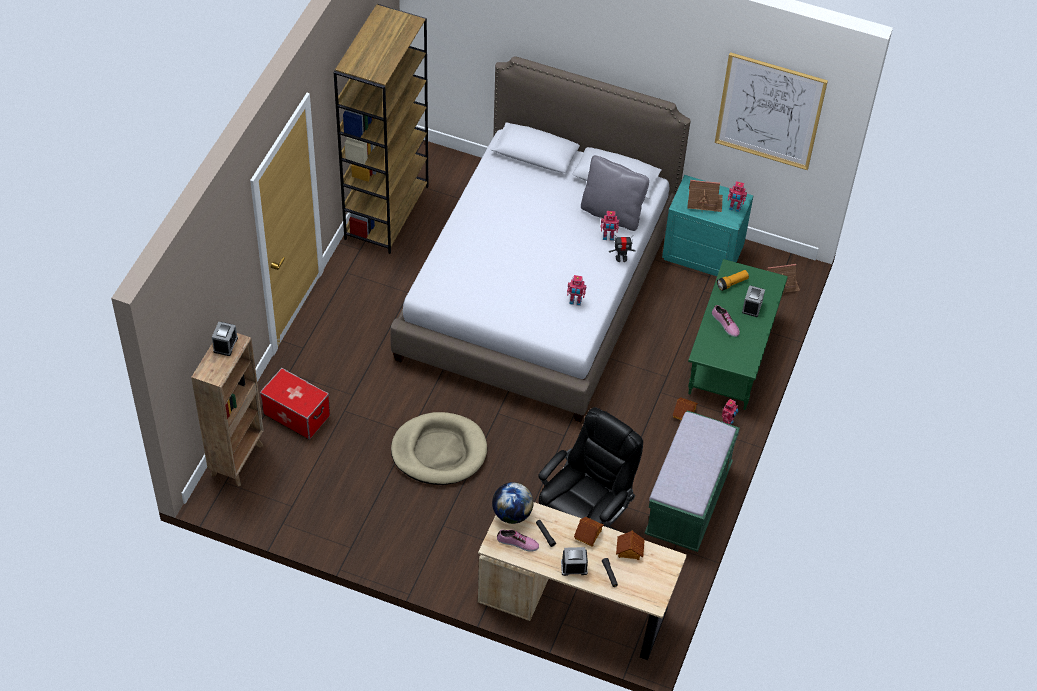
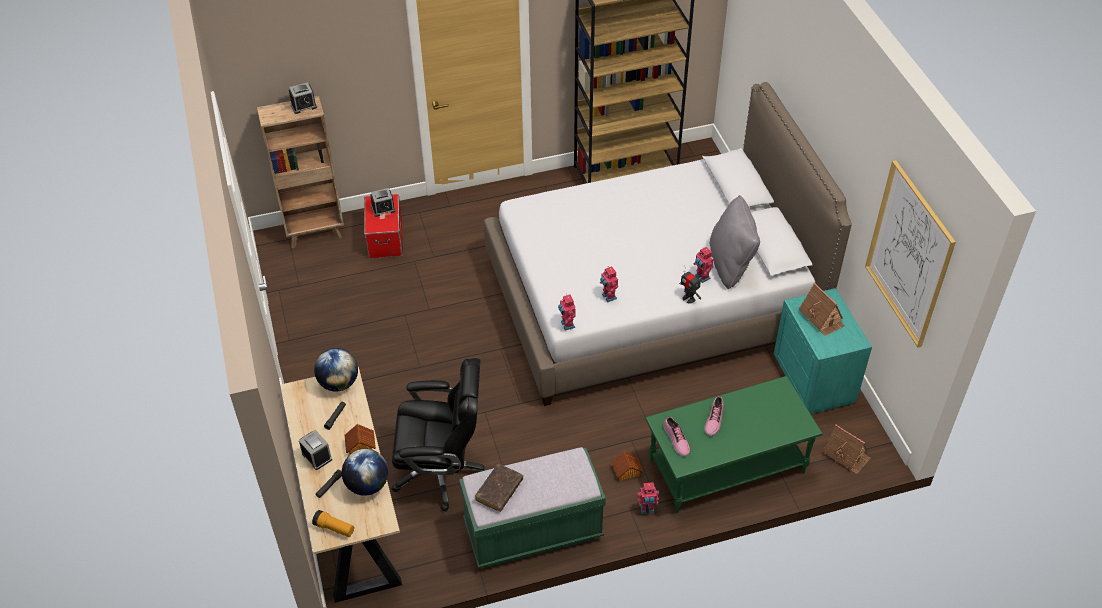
camera: 55 degrees right, 5 degrees down
(439, 451) = (428, 336): beige dog bed -> none
(517, 543) = (311, 404): shoe -> shoe (676, 440)
(629, 550) = (367, 485): toy house -> globe
(684, 482) = (499, 490): none -> brown book
(732, 283) = (766, 398): flashlight -> flashlight (334, 528)
(734, 208) = (840, 342): toy robot -> toy robot (567, 325)
(752, 306) = (756, 427): alarm clock -> alarm clock (383, 209)

